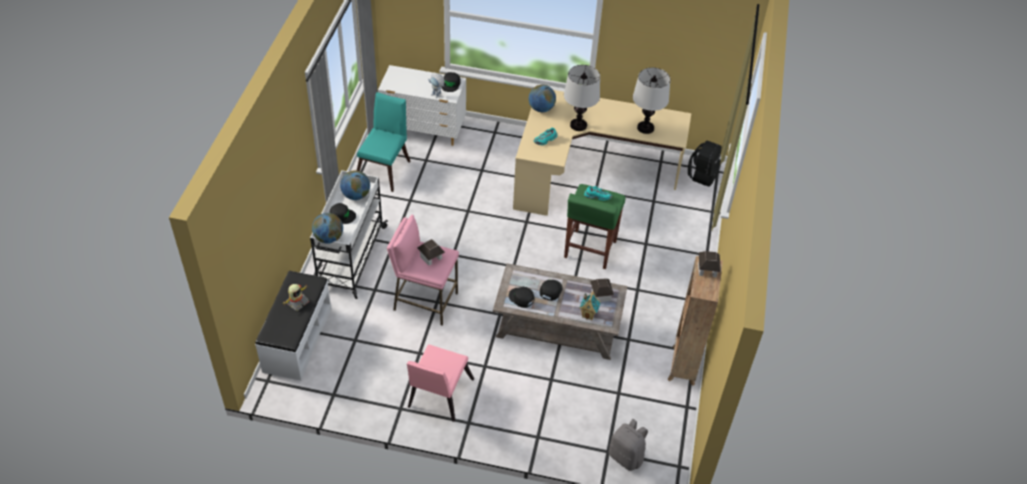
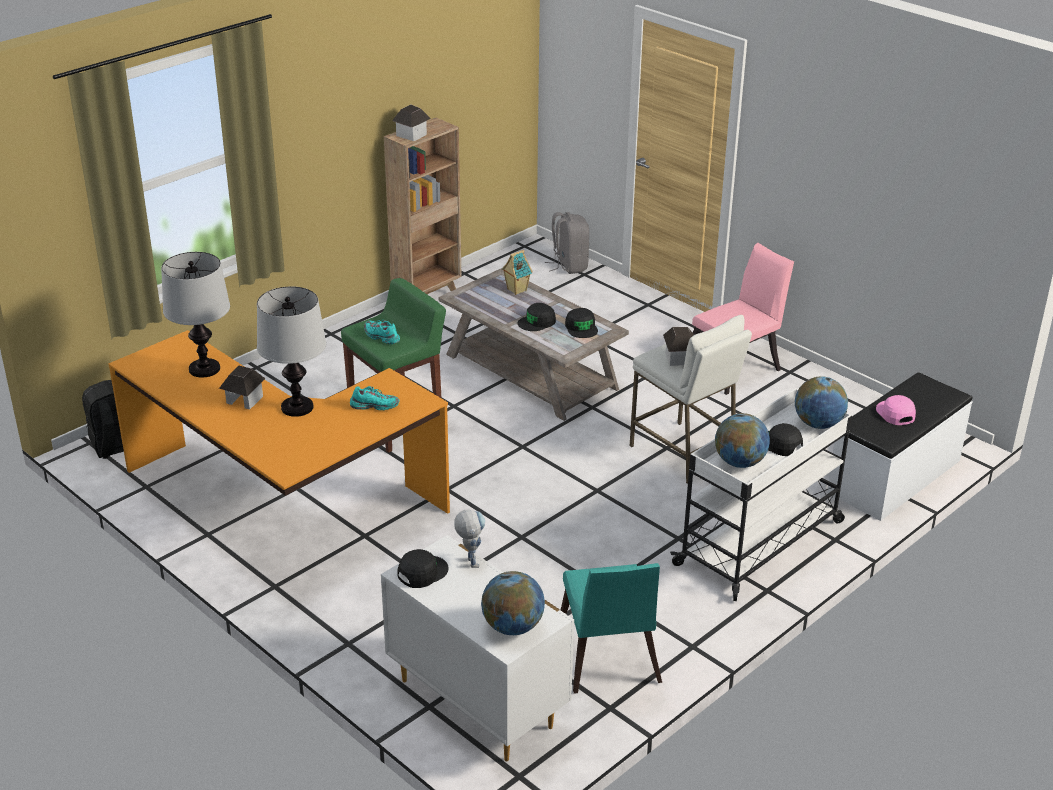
camera: 145 degrees left, 15 degrees down
(297, 302) = (895, 414): toy robot -> pink cap
(385, 168) = (607, 660): turquoise chair -> turquoise chair turned 60 degrees counterclockwise
(425, 302) = (683, 453): pink stool -> white stool
(541, 109) = (323, 451): globe -> globe (512, 627)
(588, 175) = (279, 511): beige desk -> orange desk
(601, 295) = (481, 299): toy house -> toy house (244, 400)

